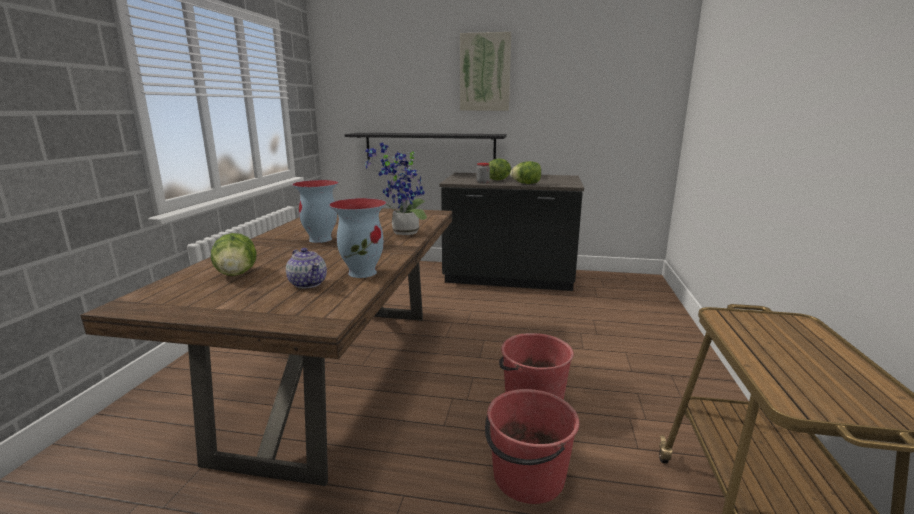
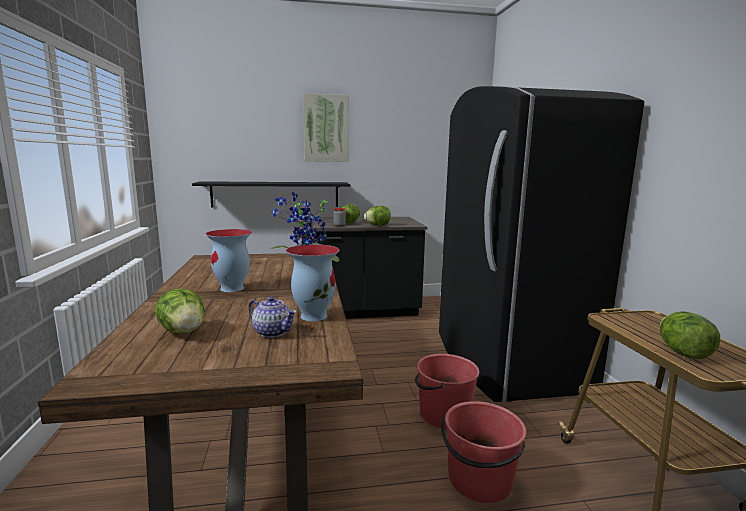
camera: 20 degrees left, 5 degrees down
(647, 357) = (505, 362): none -> black fridge
(787, 374) = (683, 353): none -> lettuce

